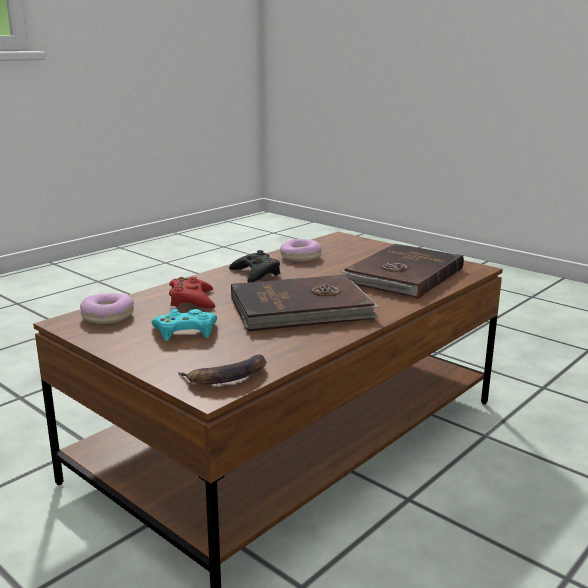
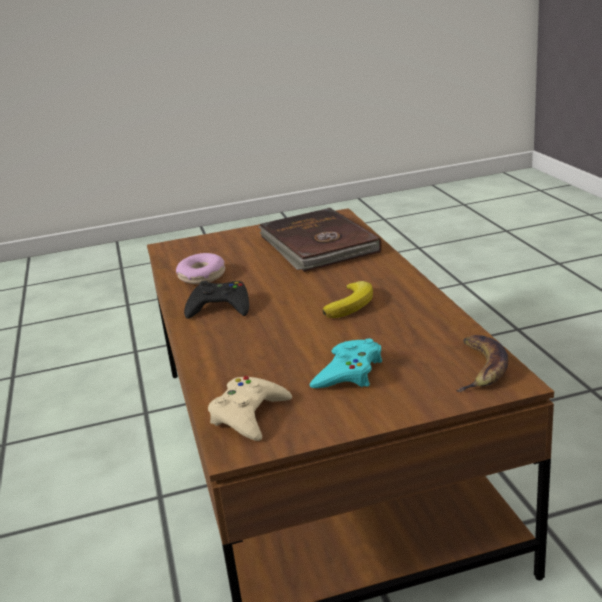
camera: 55 degrees left, 5 degrees up
(108, 316) = (249, 415): donut -> beige game controller
(192, 300) = (258, 355): red game controller -> none
(302, 309) = (351, 304): brown book -> banana

